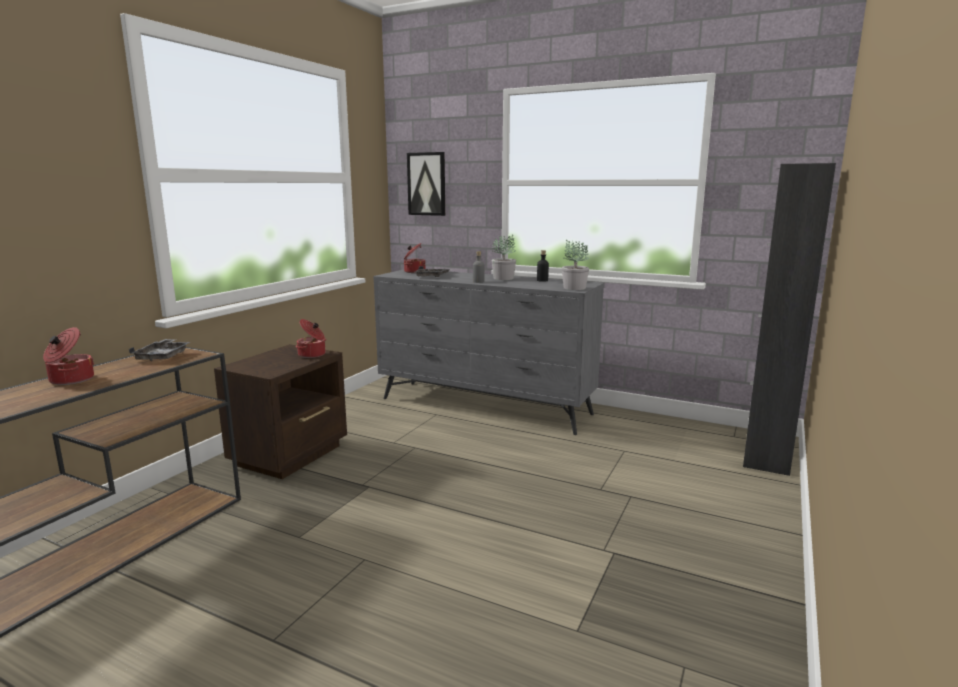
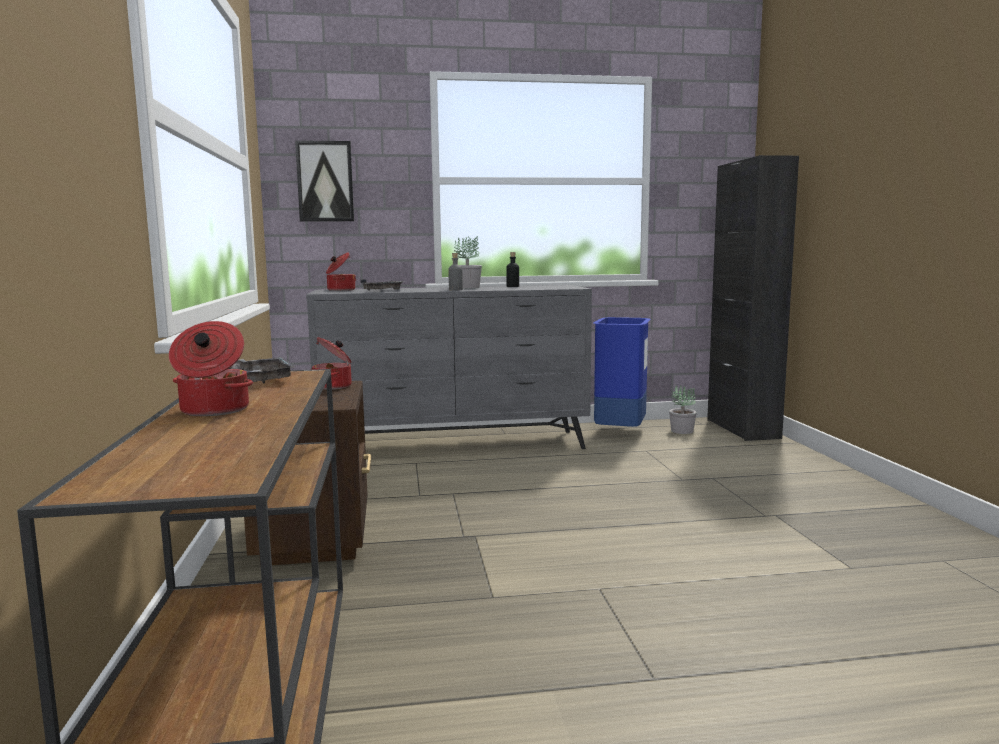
camera: 35 degrees left, 5 degrees down
(574, 288) = (567, 287): potted plant -> potted plant (682, 431)
(635, 427) = (620, 433): none -> blue trash can

